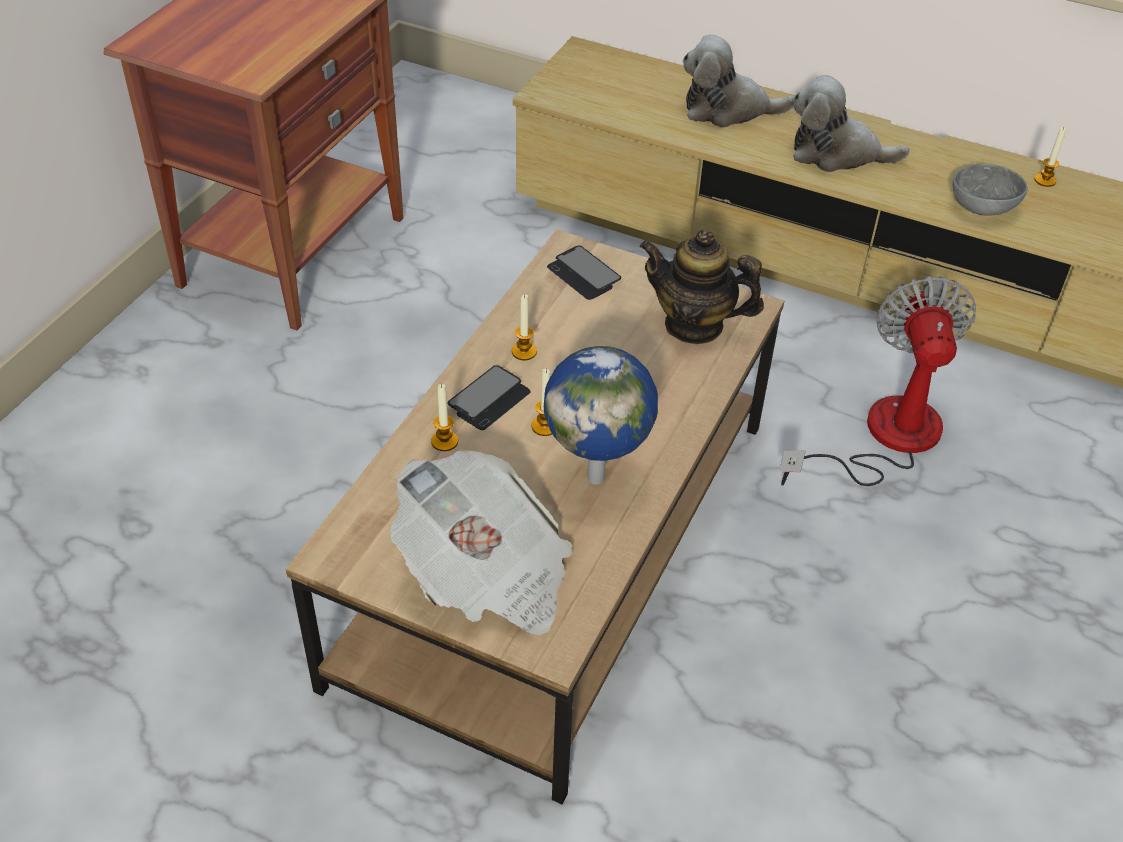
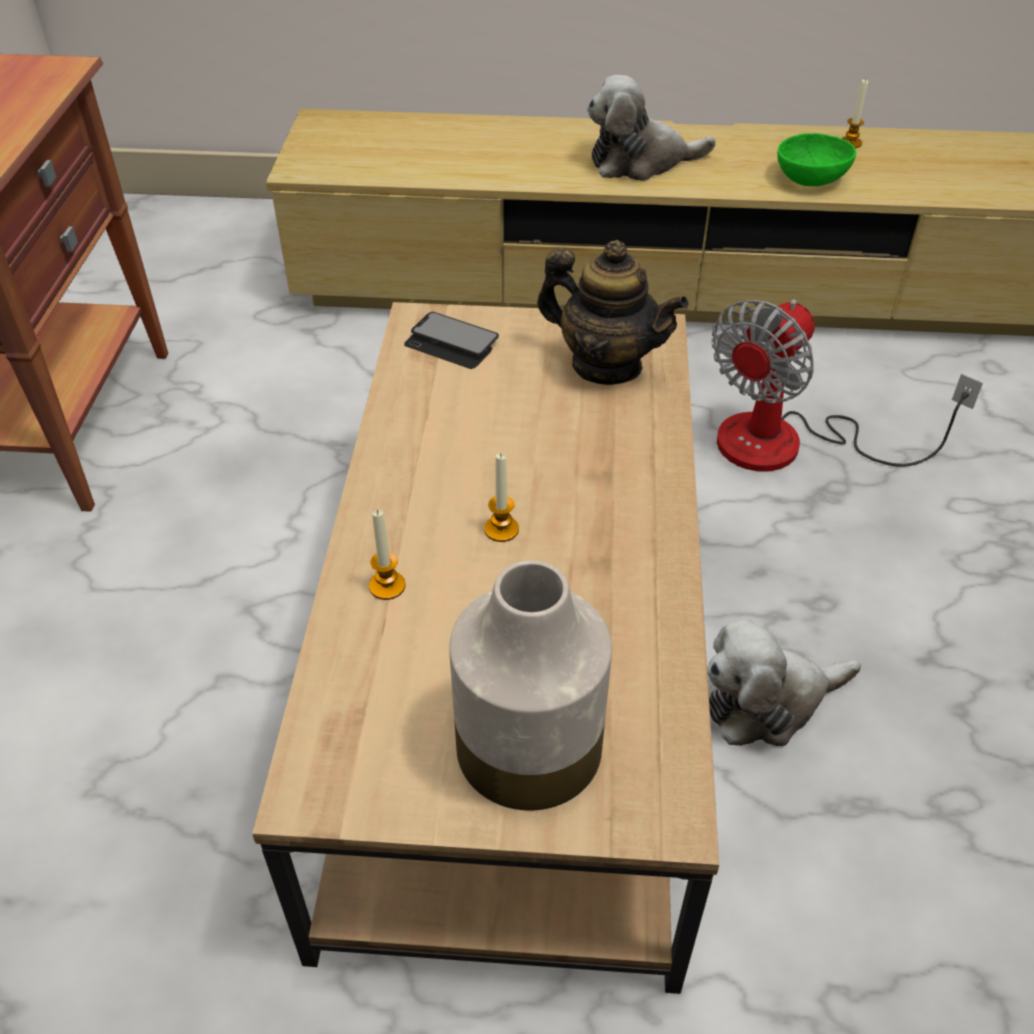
camera: 20 degrees left, 0 degrees up
(486, 574) = (531, 744): newspaper -> beige vase
(489, 399) = (416, 517): phone -> none
(524, 352) = (429, 448): candle -> none
(597, 476) = (598, 571): globe -> none
(694, 325) = (606, 365): teapot -> teapot turned 150 degrees counterclockwise
(727, 109) = (506, 144): plush toy -> plush toy (767, 702)
(883, 438) = (790, 444): fan -> fan turned 120 degrees counterclockwise
(981, 206) = (809, 179): grey bowl -> green bowl

